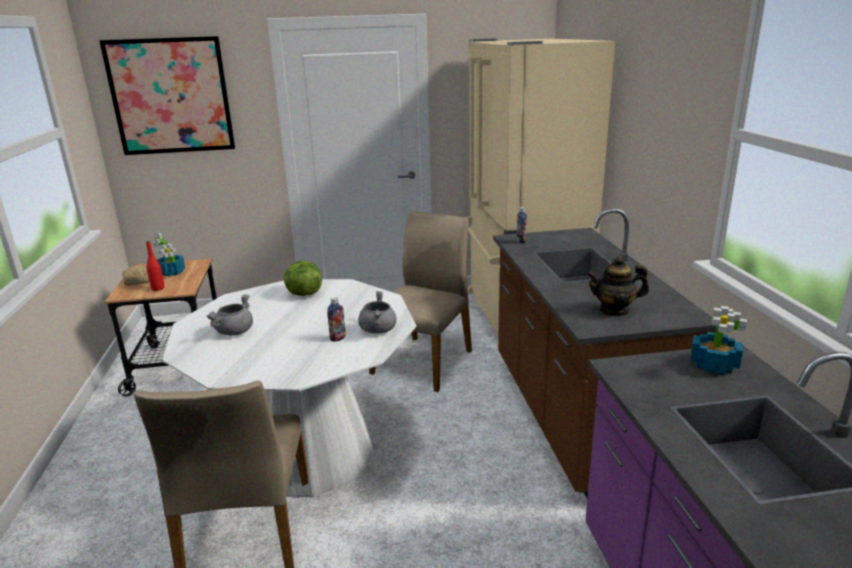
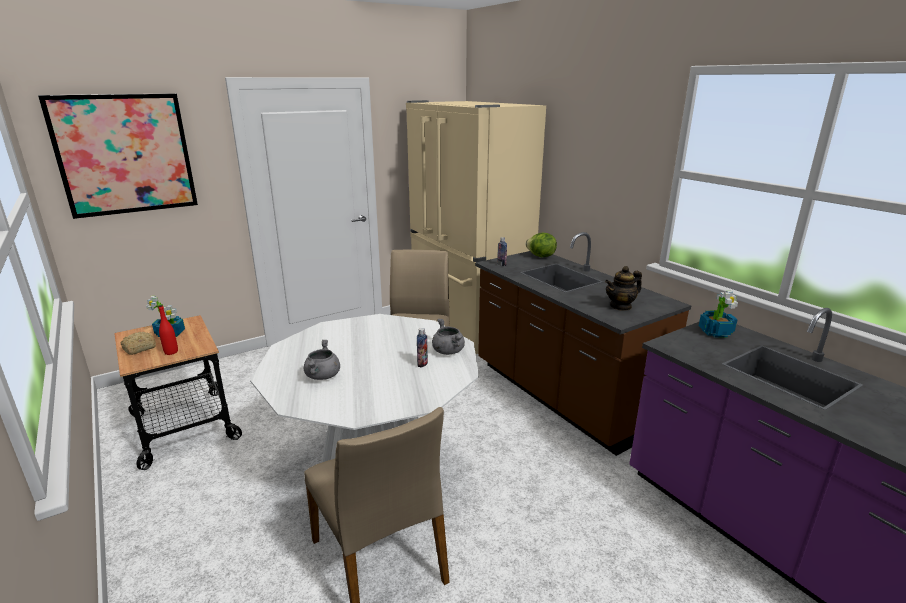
camera: 25 degrees left, 0 degrees up
(303, 294) = (350, 332): lettuce -> lettuce (540, 256)

